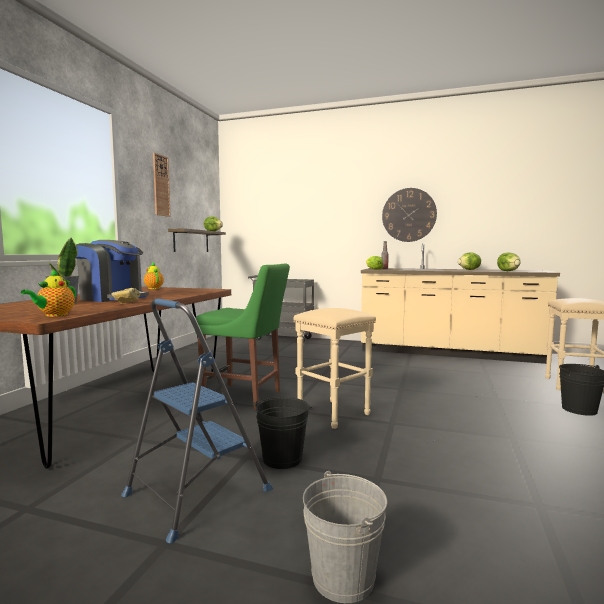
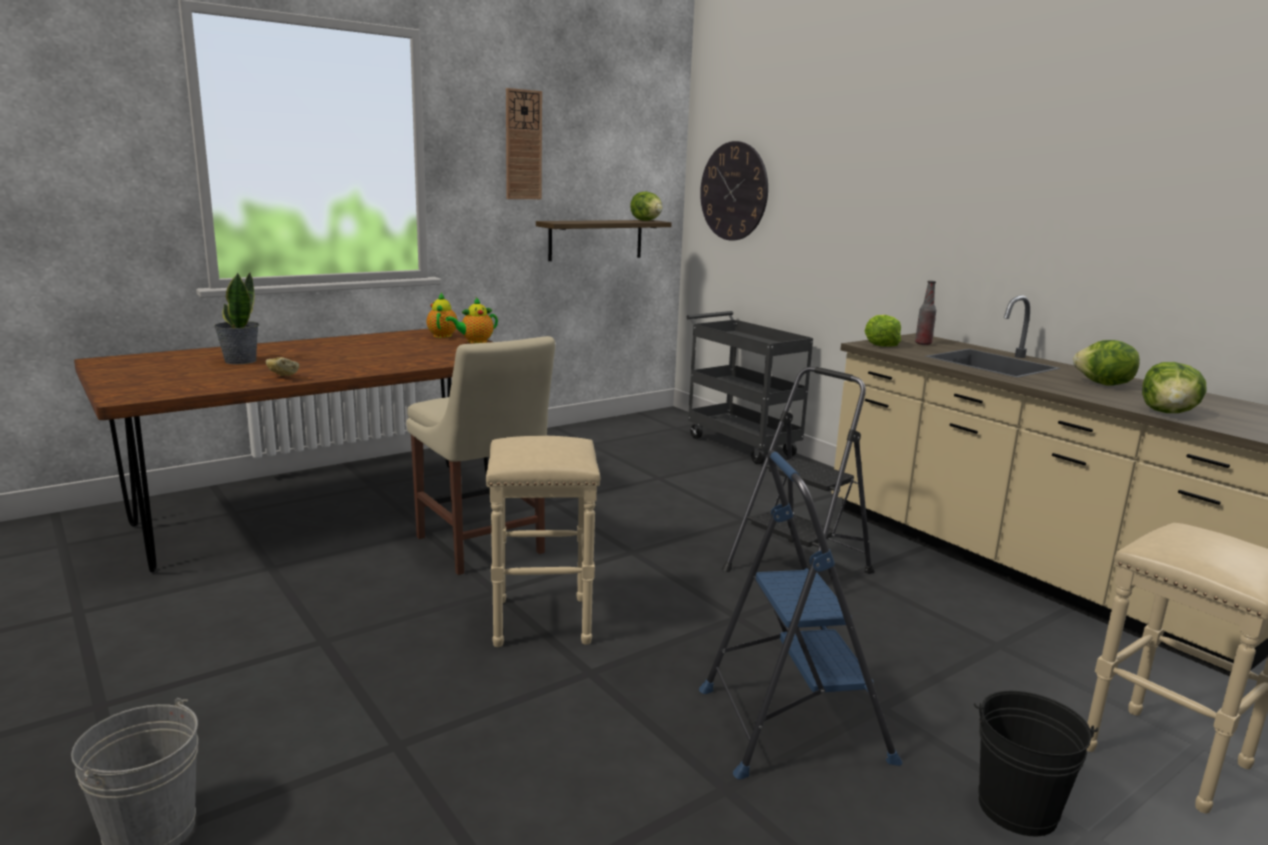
camera: 35 degrees right, 10 degrees up
(54, 315) = (152, 391): teapot -> teapot (475, 341)
(113, 298) = (315, 358): coffee machine -> none
(194, 493) = (205, 662): blue step ladder -> blue step ladder (788, 723)
(245, 397) = (482, 547): green chair -> beige chair
(282, 459) = (354, 662): black bucket -> none
(388, 369) = (801, 569): none -> black step ladder
(409, 215) = (1017, 219): wall clock -> wall clock (734, 191)

